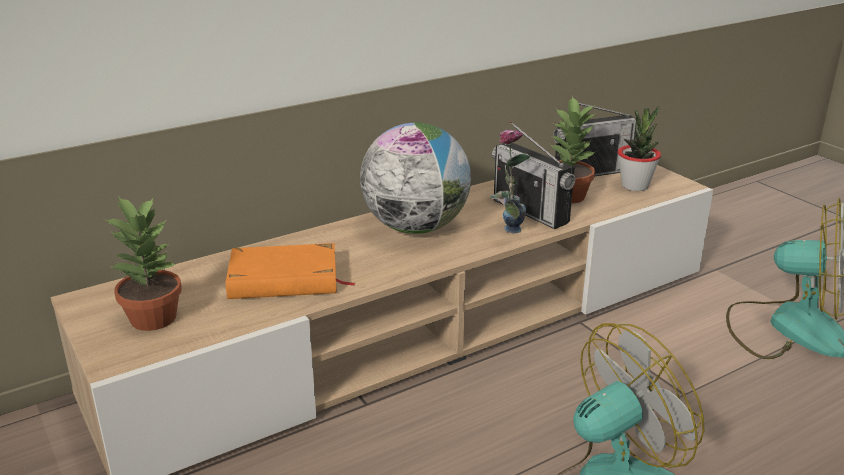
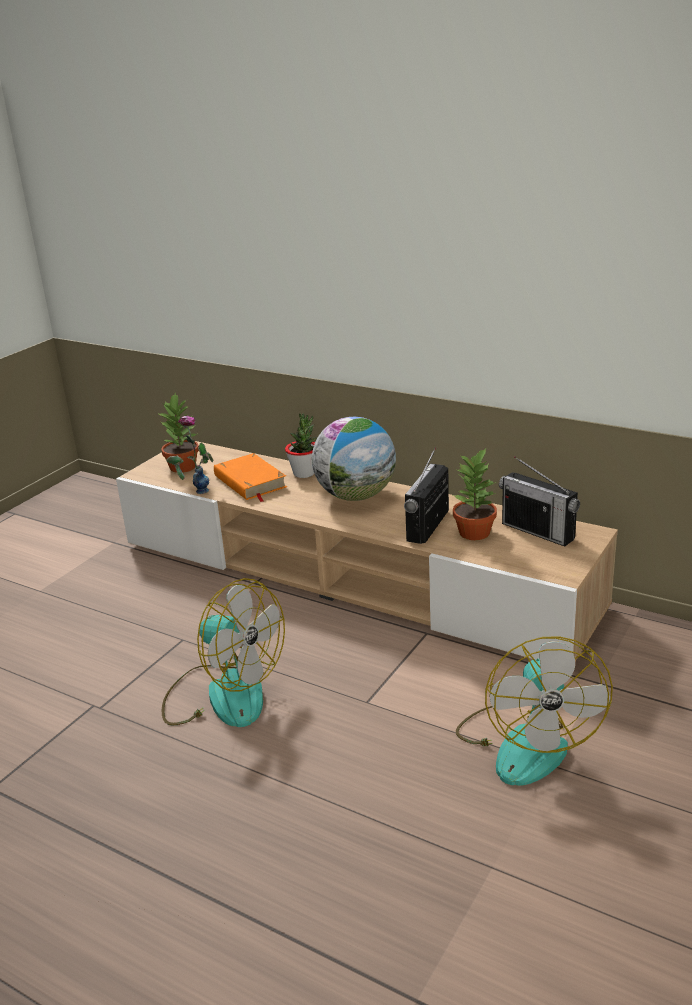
camera: 65 degrees right, 0 degrees up
(506, 234) = (379, 527): vase -> vase (193, 491)
(635, 186) = (533, 555): potted plant -> potted plant (304, 473)

